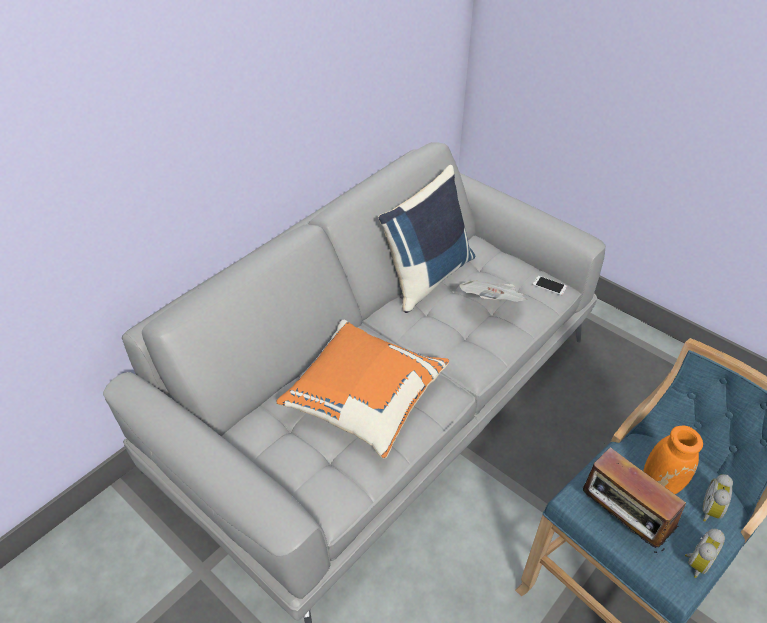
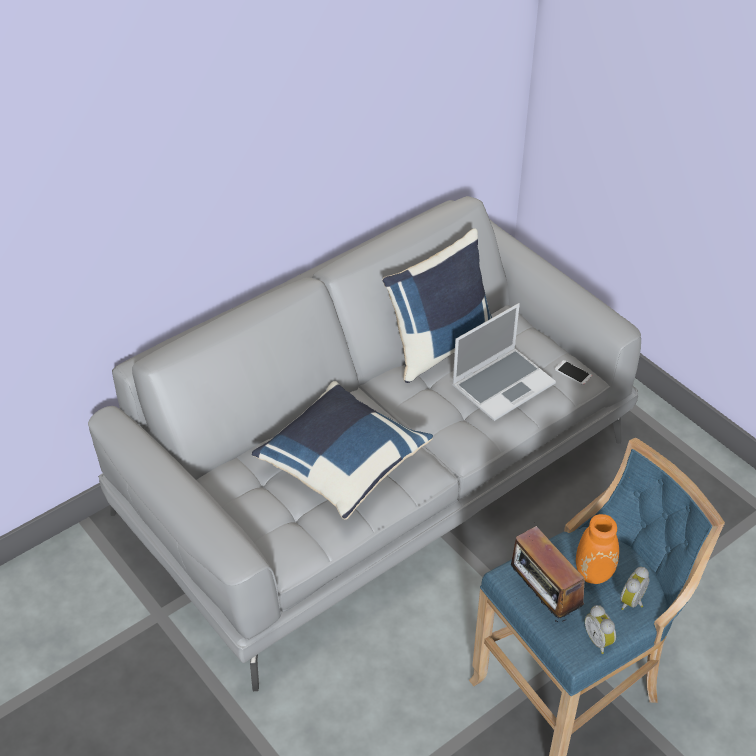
camera: 10 degrees right, 0 degrees up
(364, 399) = (341, 464): orange pillow -> blue pillow
(492, 303) = (503, 384): newspaper -> laptop
(695, 561) = (599, 640): alarm clock -> alarm clock turned 105 degrees clockwise

